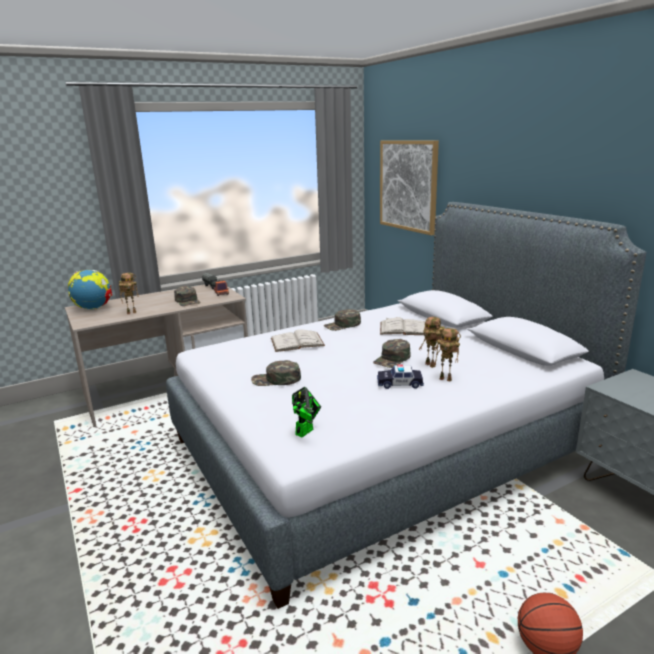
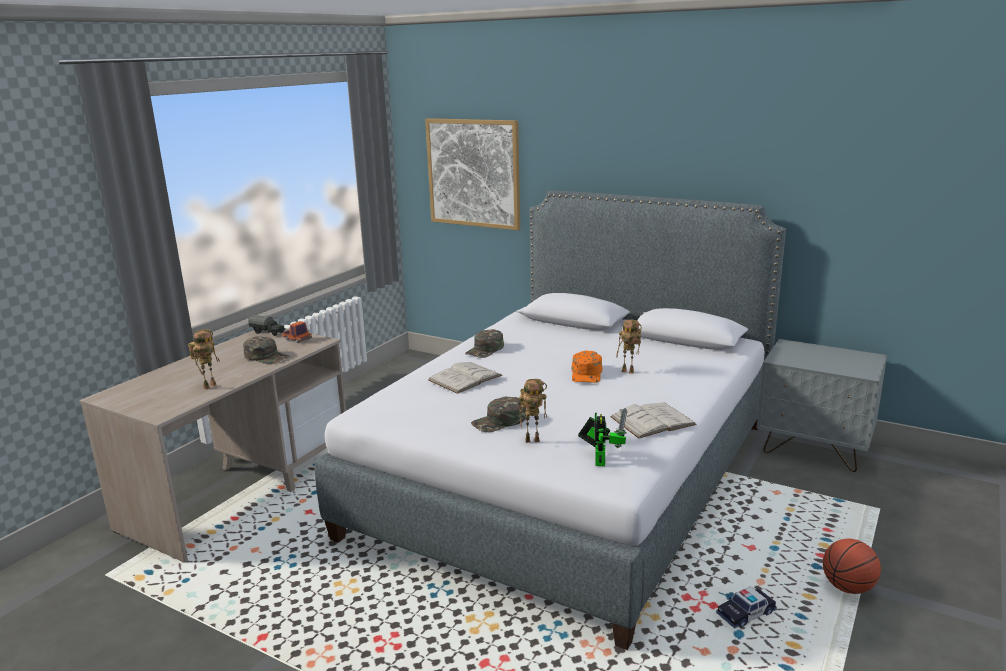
camera: 30 degrees left, 0 degrees up
(93, 308) = (136, 392): globe -> none
(392, 359) = (587, 374): green cap -> orange cap
(399, 383) = (624, 395): toy car -> toy car (746, 613)
(403, 328) = (553, 341): white book -> white book (652, 421)
(446, 379) = (659, 381): toy robot -> toy robot (533, 440)

